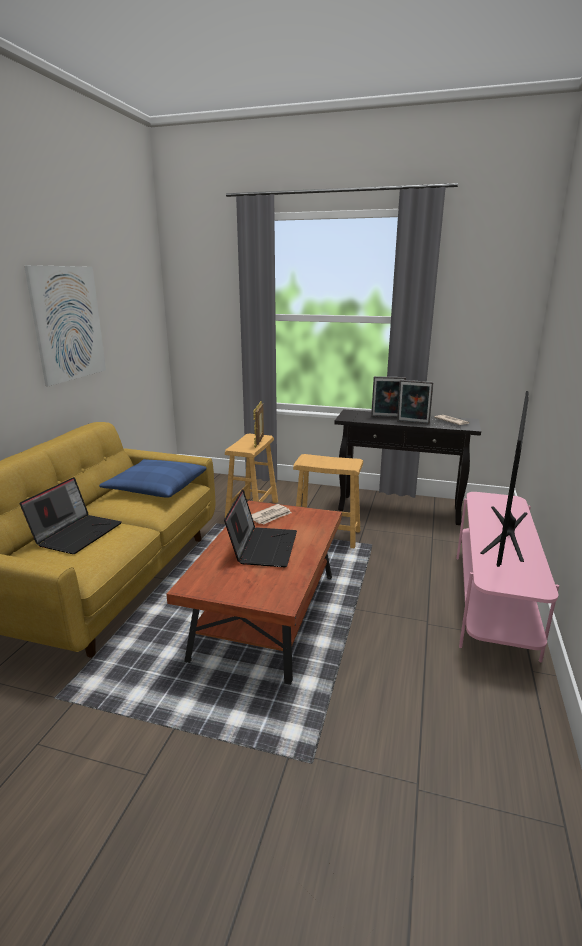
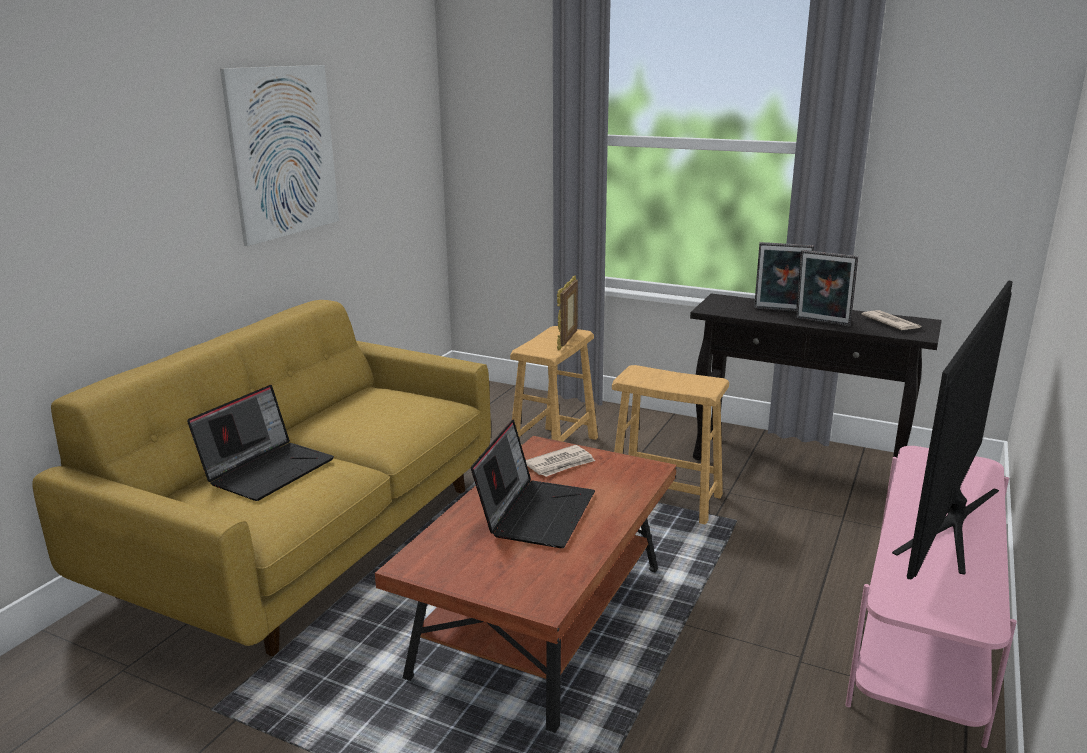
camera: 10 degrees right, 0 degrees up
(156, 487) = (397, 405): blue pillow -> none

